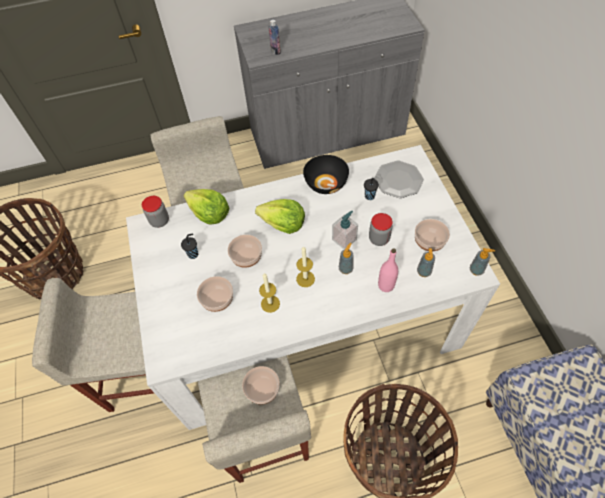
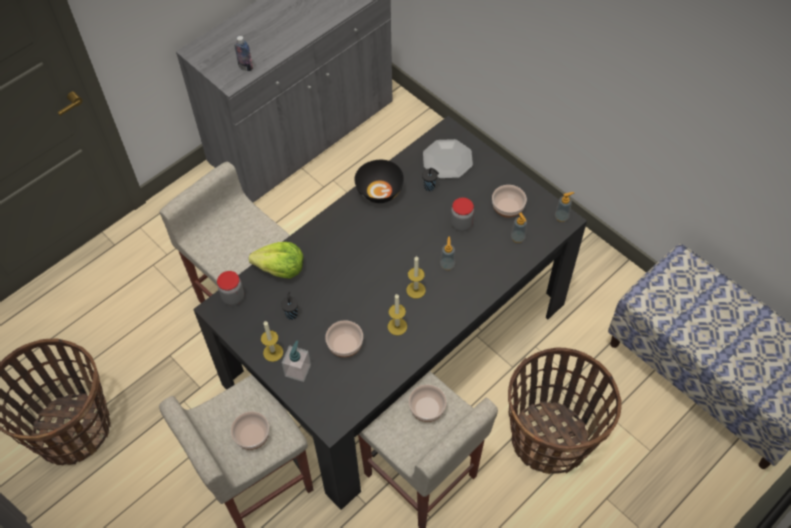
camera: 30 degrees left, 0 degrees up
(158, 279) = (273, 352): none -> candle
(246, 257) = (346, 295): bowl -> bowl (252, 436)
(283, 224) = (362, 248): lettuce -> none
(306, 317) = (396, 344): white dining table -> black dining table
(344, 239) = (430, 238): soap dispenser -> soap dispenser (298, 370)
(386, 285) = (491, 264): pink bottle -> none

